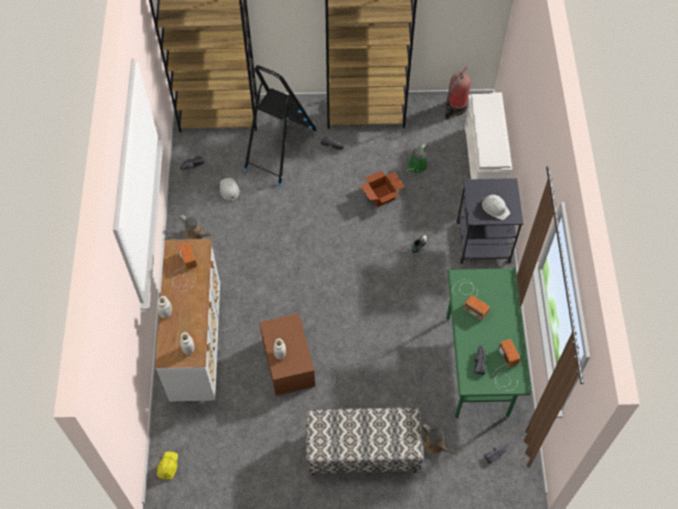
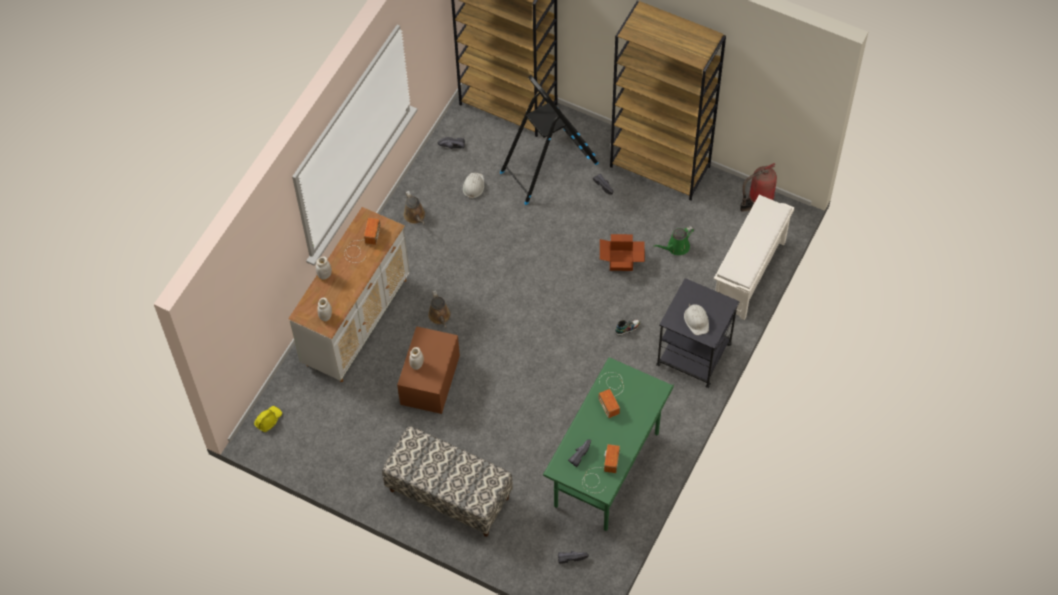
camera: 30 degrees right, 0 degrees up
(436, 445) = (520, 522): brown watering can -> brown watering can (440, 317)

